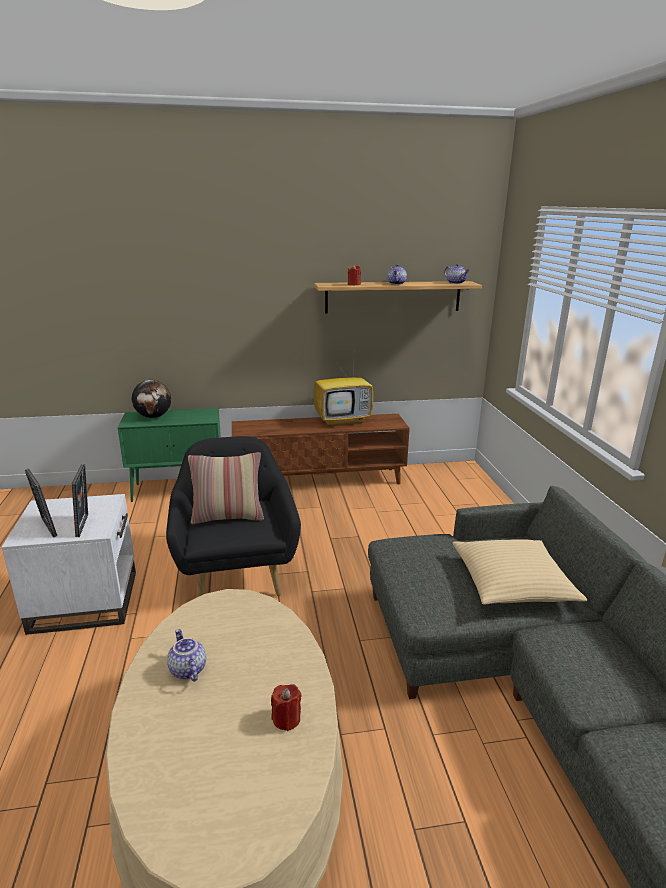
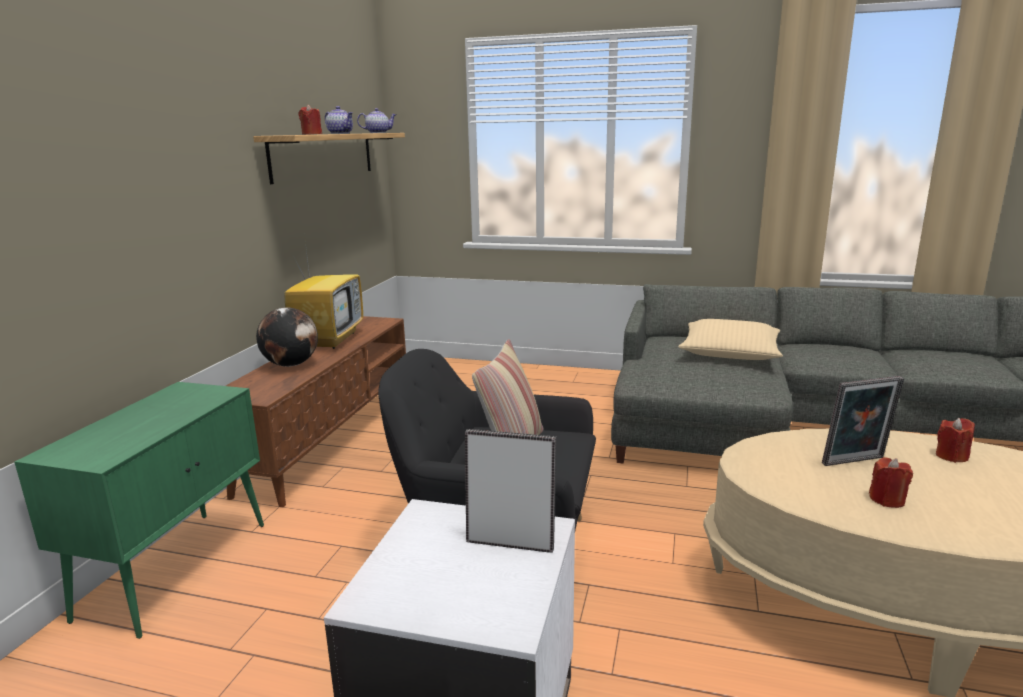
camera: 65 degrees left, 5 degrees down
(46, 528) = (490, 589): picture frame -> picture frame (855, 462)
(154, 416) = (113, 434): globe -> globe (291, 364)
(187, 670) = (887, 500): teapot -> red candle

